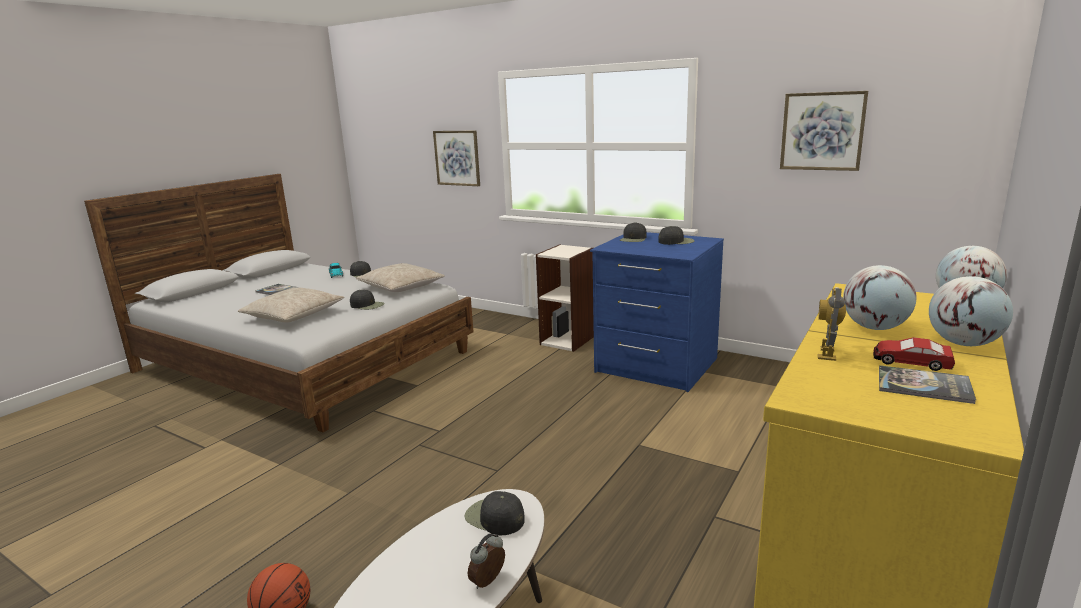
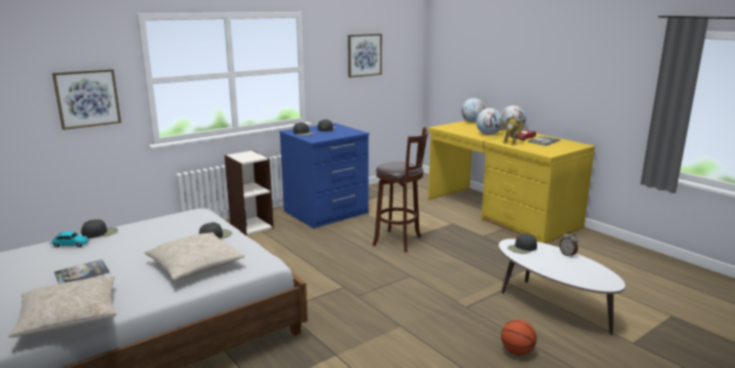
camera: 70 degrees left, 0 degrees up
(401, 287) = (179, 221): beige pillow -> beige pillow (69, 316)
(609, 438) = (399, 241): none -> brown stool

